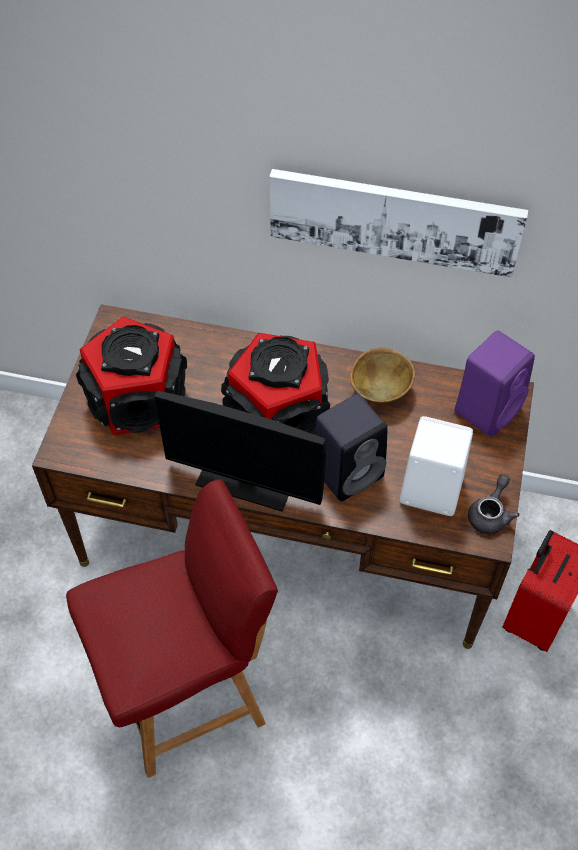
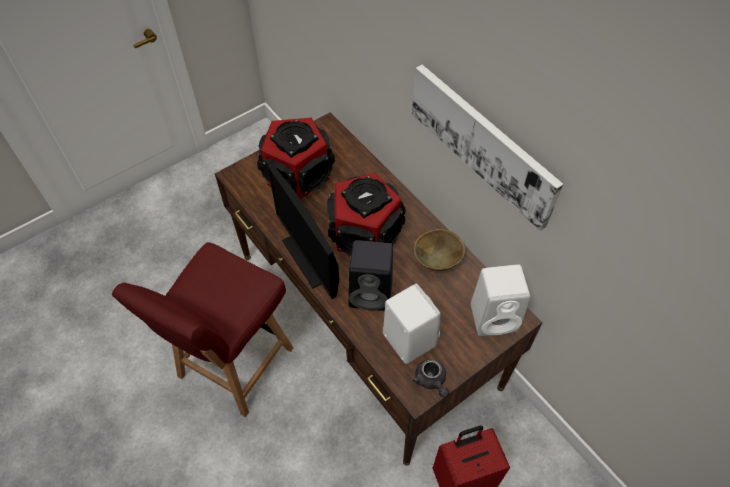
camera: 40 degrees right, 0 degrees up
(188, 693) = (234, 364): red chair -> red chair turned 105 degrees clockwise
(488, 408) = (495, 317): purple speaker -> white speaker
(490, 514) = (431, 381): grey teapot -> grey teapot turned 90 degrees clockwise

